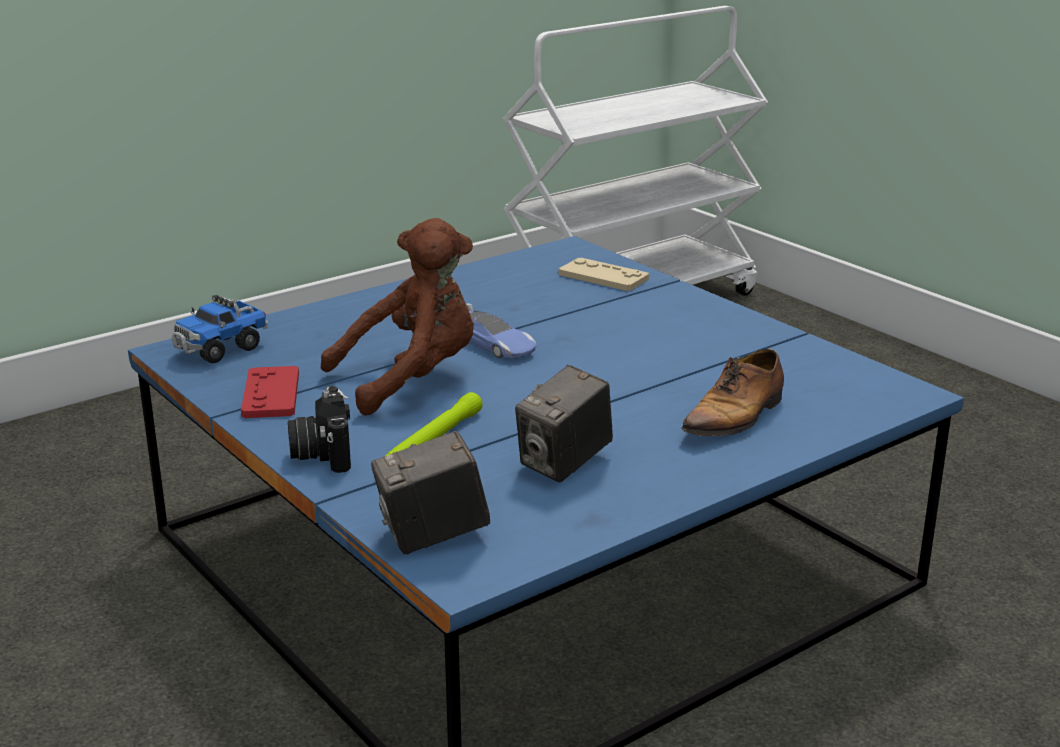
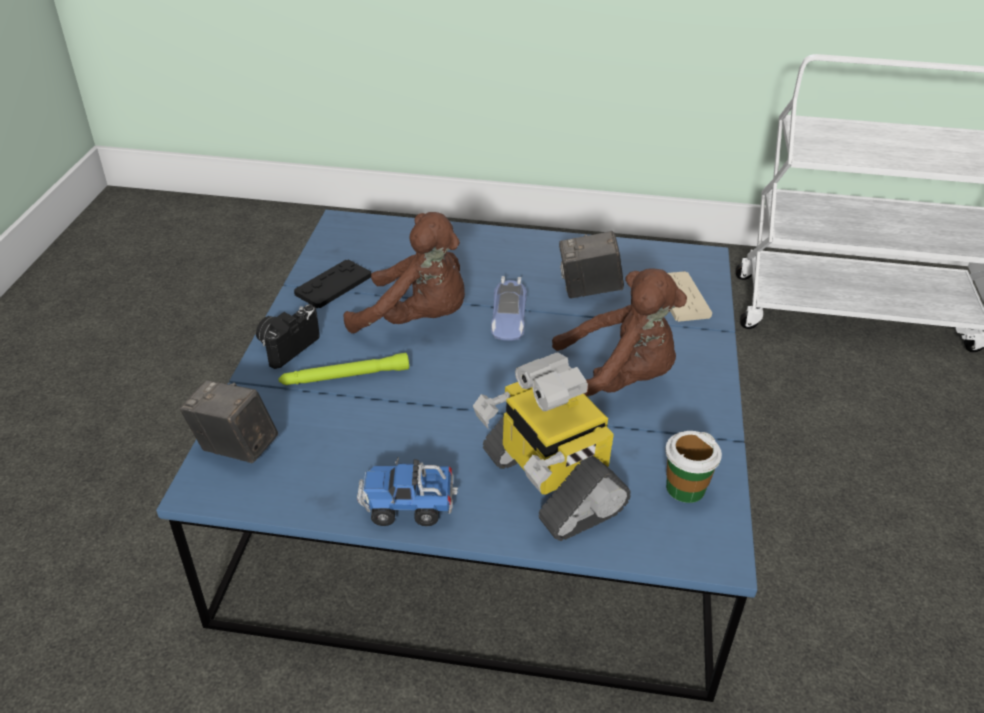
camera: 45 degrees right, 15 degrees up
(221, 349) = (364, 234): toy truck -> toy truck (408, 506)
(271, 394) = (333, 285): red game controller -> black game controller
(564, 464) = (384, 445): camera -> camera (589, 290)
(659, 342) = (615, 381): none -> brown plush toy
(735, 417) = (549, 482): shoe -> toy robot
(825, 373) = (685, 488): none -> cup

